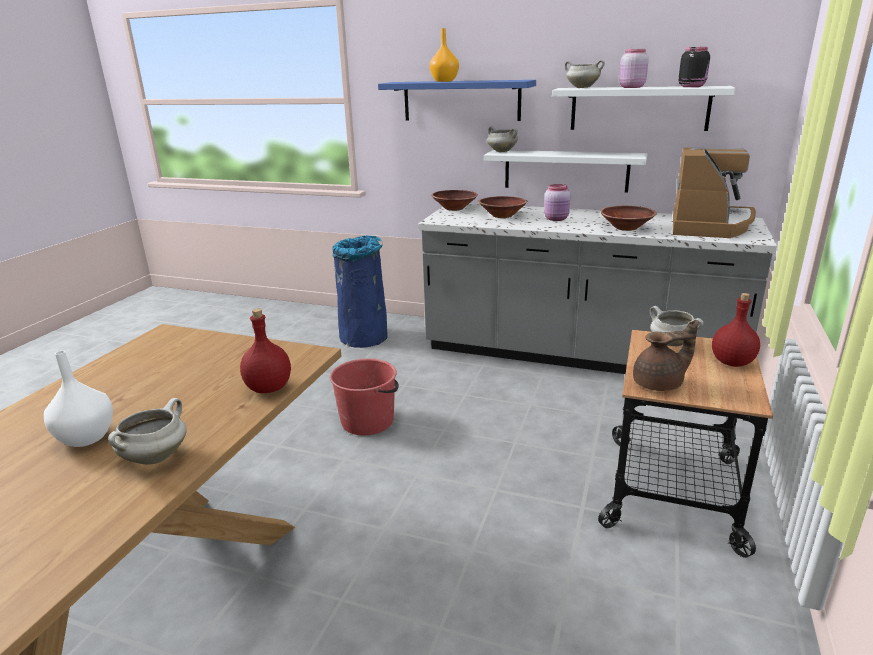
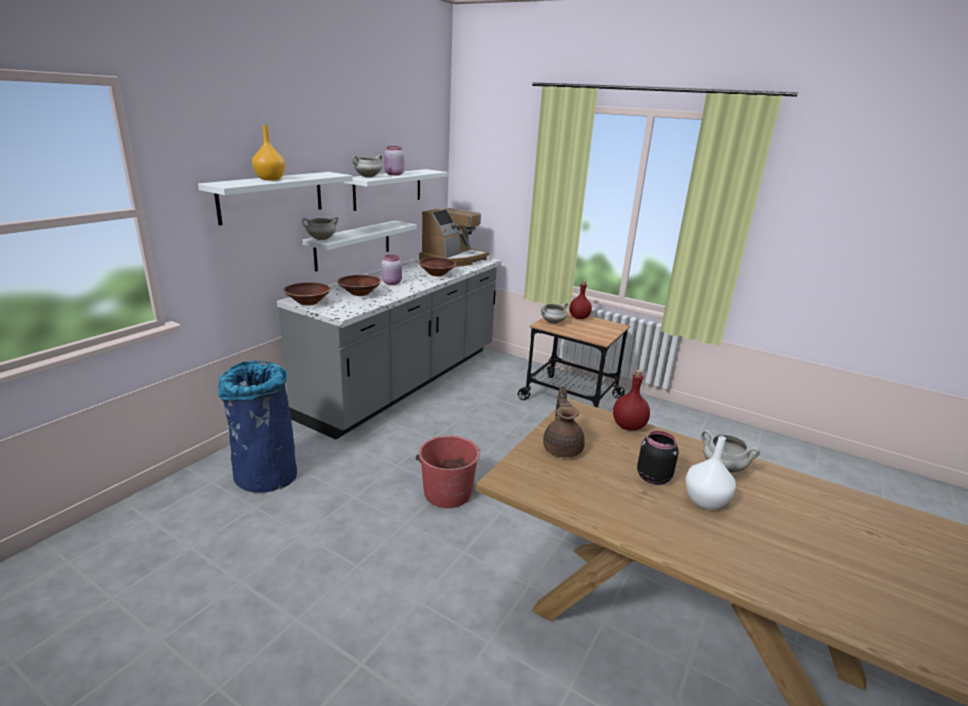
camera: 80 degrees left, 0 degrees up
(461, 101) = (272, 196): blue shelf -> white shelf
(660, 384) = (598, 336): brown teapot -> brown teapot (562, 448)
(692, 86) = (420, 171): black jar -> black jar (652, 477)
(709, 226) = (453, 260): coffee machine -> coffee machine turned 90 degrees clockwise

